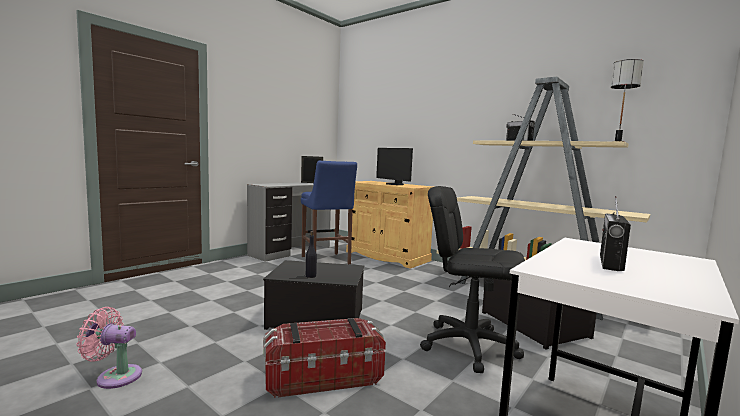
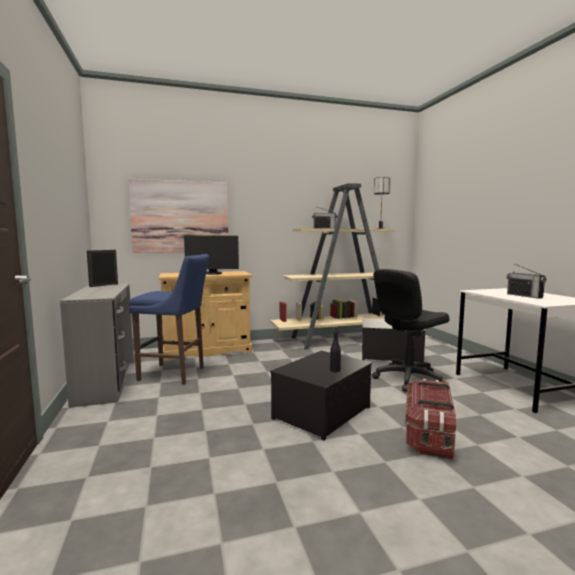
camera: 55 degrees left, 0 degrees up
(115, 376) = (378, 548): pink fan -> none
(391, 131) = (180, 216): none -> picture

